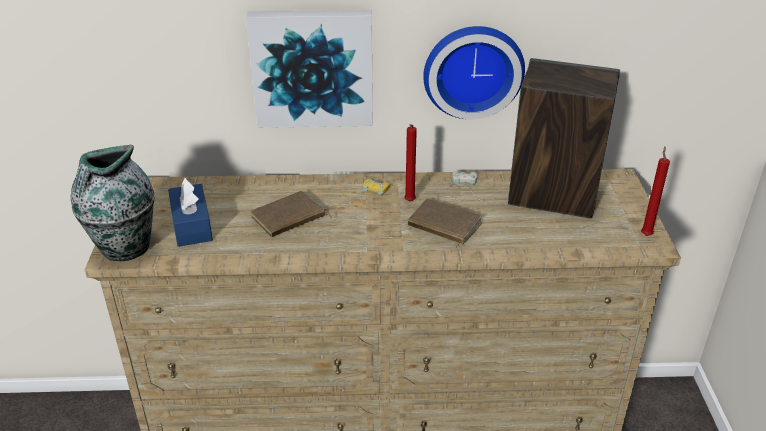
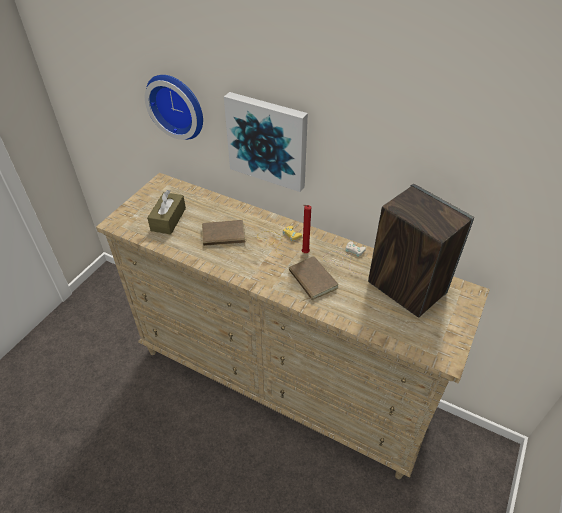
camera: 30 degrees right, 10 degrees up
(124, 248) = (124, 221): vase -> none
(192, 225) = (168, 219): blue tissue box -> brown tissue box
(472, 70) = (376, 176): wall clock -> wall clock (178, 105)
(646, 234) = (449, 348): red candle -> none

